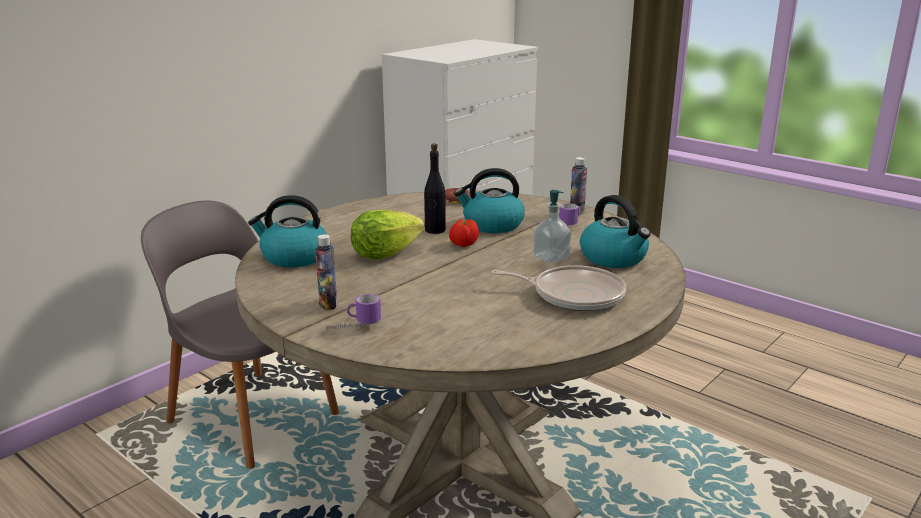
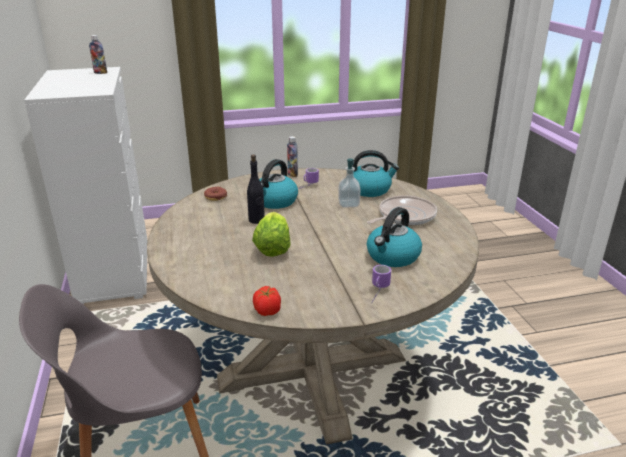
camera: 55 degrees left, 5 degrees up
(293, 257) = (229, 283): kettle -> kettle (392, 256)
(328, 304) = (331, 293): bottle -> bottle (100, 73)
(463, 244) = (293, 219): tomato -> tomato (267, 311)

